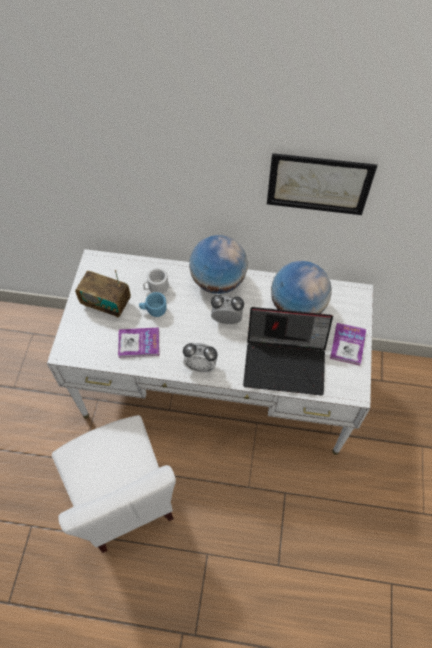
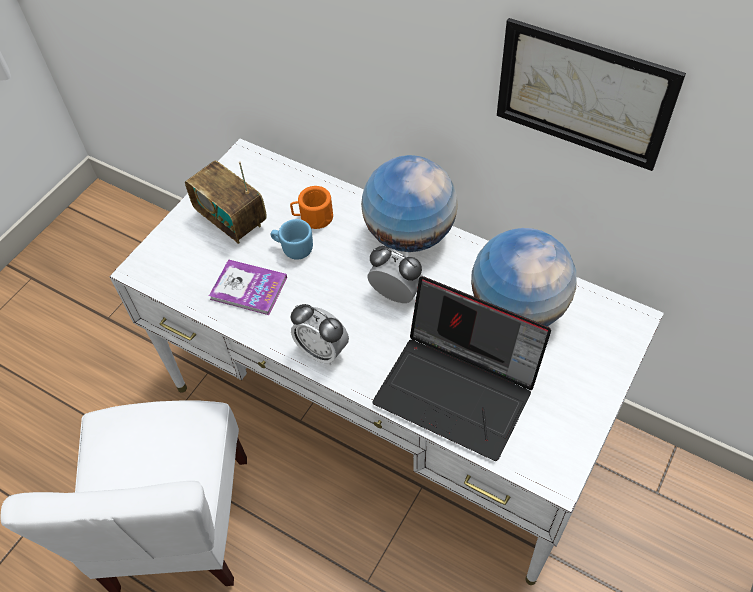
camera: 25 degrees right, 5 degrees down
(156, 287) = (313, 217): white mug -> orange mug
(348, 344) = (577, 394): book -> none

